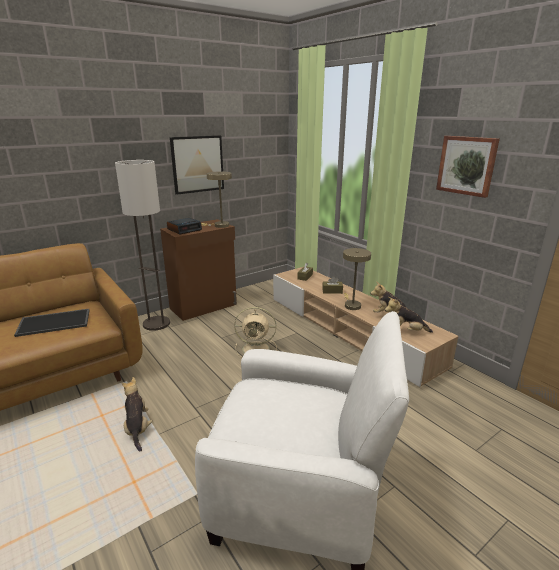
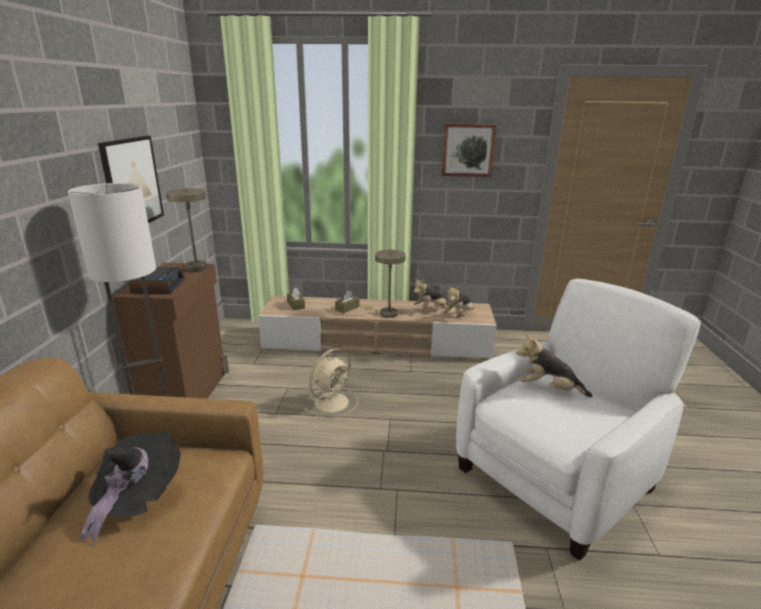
camera: 50 degrees left, 0 degrees up
(55, 322) = (137, 499): tray -> black hat
(137, 428) = (366, 550): plush toy -> plush toy (548, 389)

